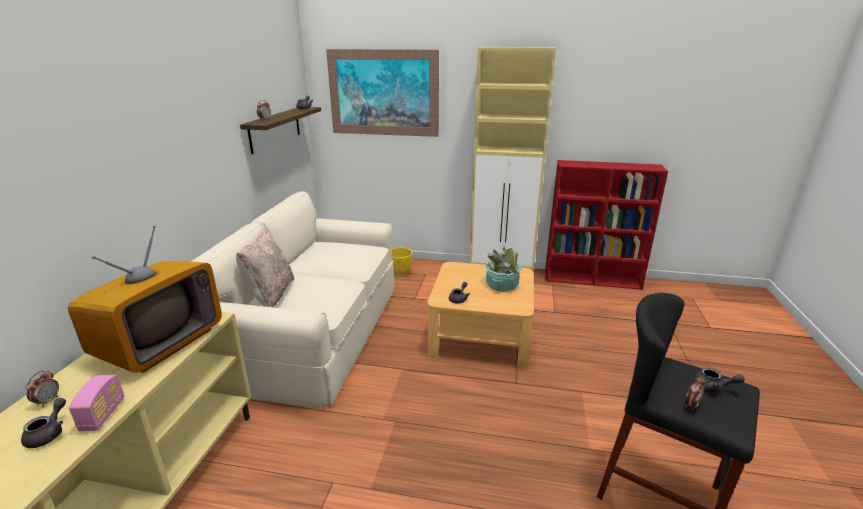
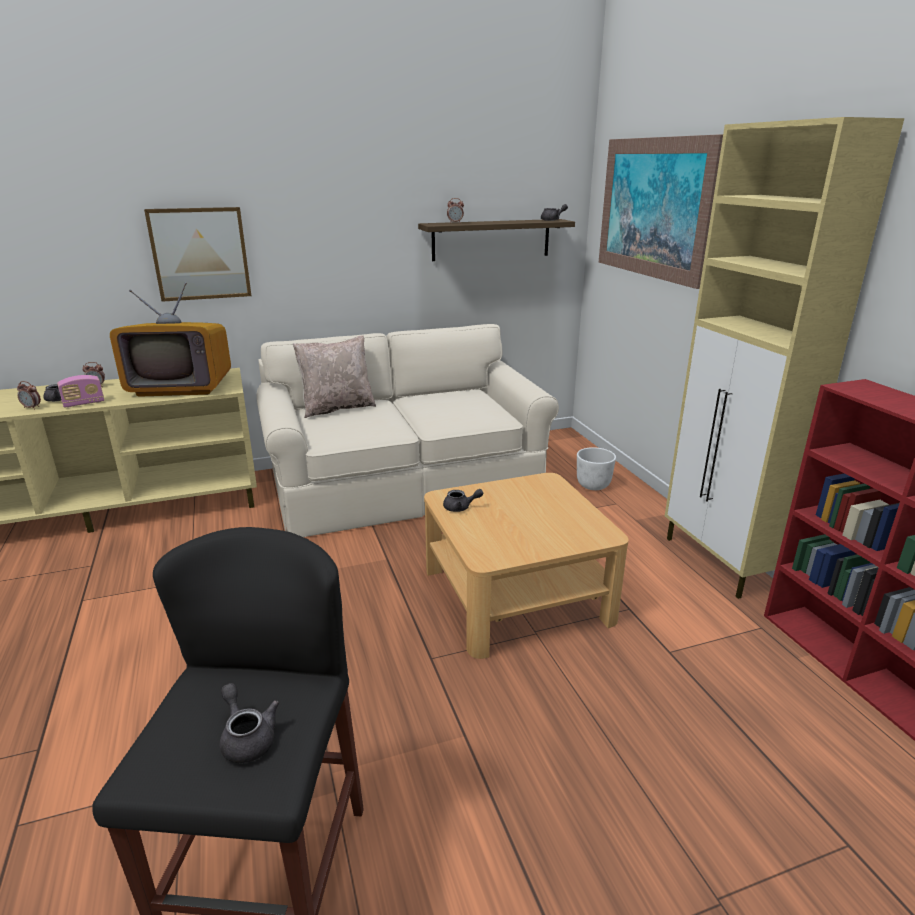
camera: 60 degrees right, 0 degrees up
(96, 196) = (200, 254): none -> picture
(400, 272) = (593, 485): yellow planter -> white planter
(502, 285) = (540, 528): potted plant -> none
(691, 405) = (185, 712): alarm clock -> alarm clock (32, 407)
(713, 387) = (247, 737): grey teapot -> grey teapot turned 150 degrees clockwise

